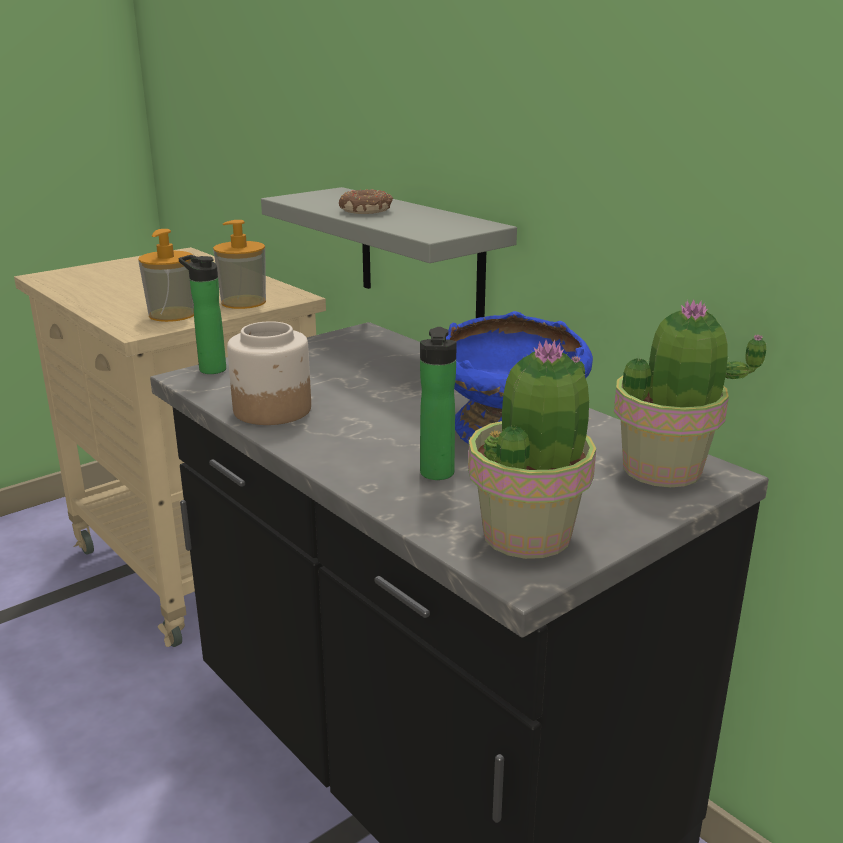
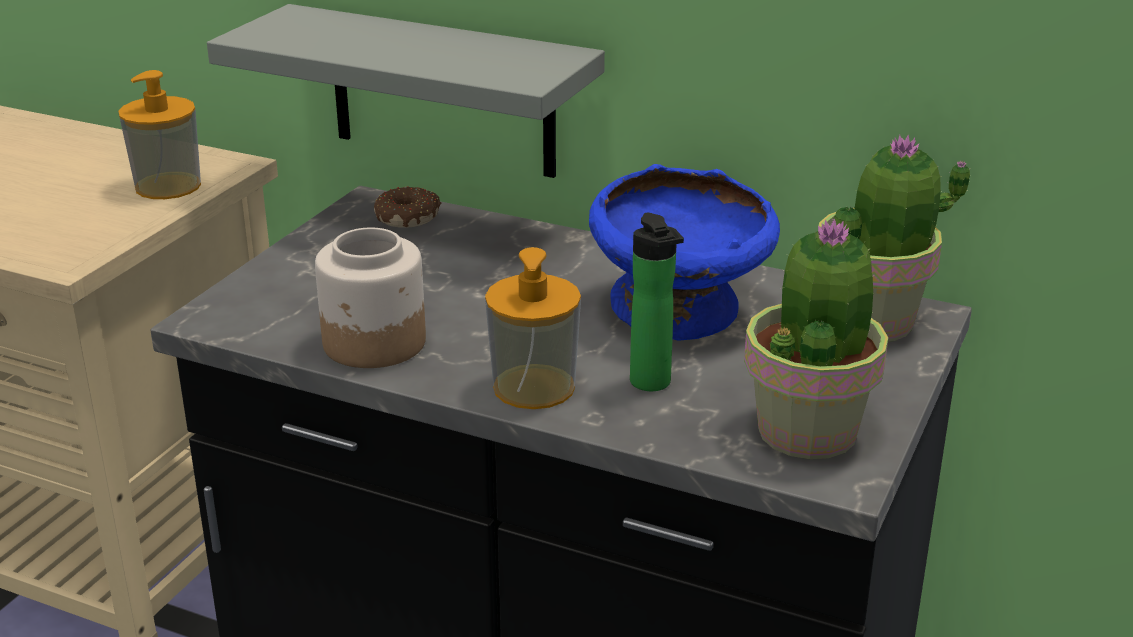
camera: 25 degrees left, 5 degrees up
(172, 314) = (86, 225): soap dispenser -> soap dispenser (534, 387)
(209, 369) = (223, 300): bottle -> none
(366, 210) = (388, 47): donut -> donut (408, 216)

